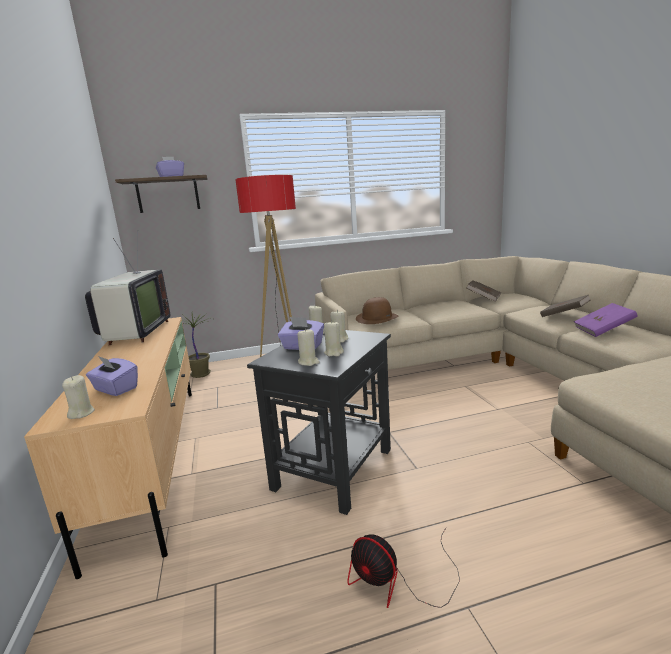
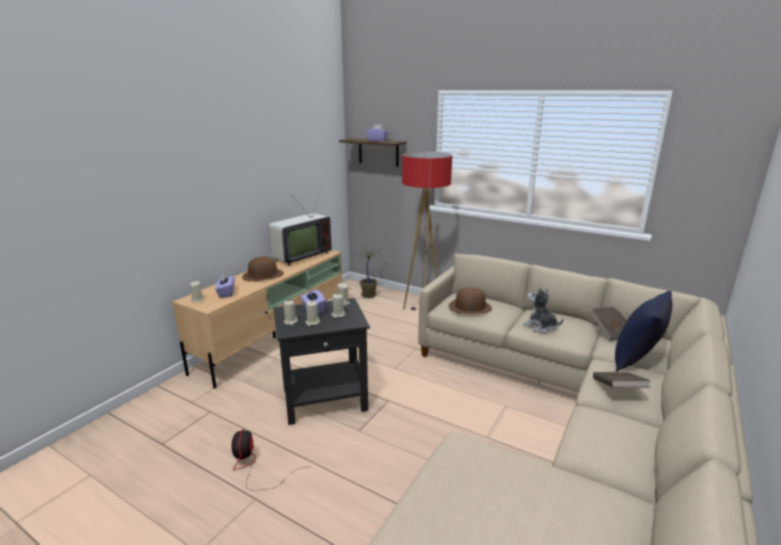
camera: 45 degrees right, 5 degrees up
(127, 358) = (263, 275): none -> brown hat
(445, 310) = (540, 326): none -> plush toy
(528, 303) = (636, 359): none -> blue pillow
(603, 330) = (605, 423): purple book -> none

